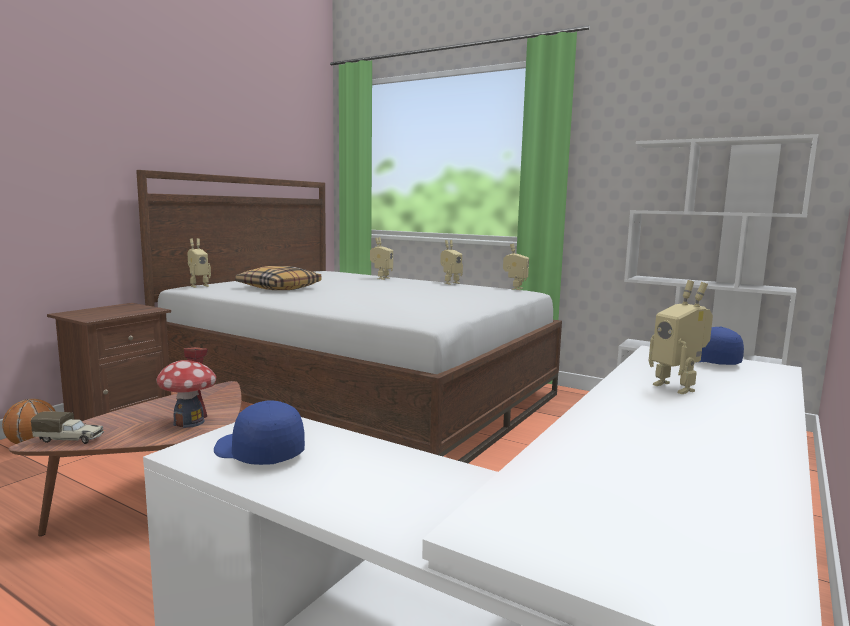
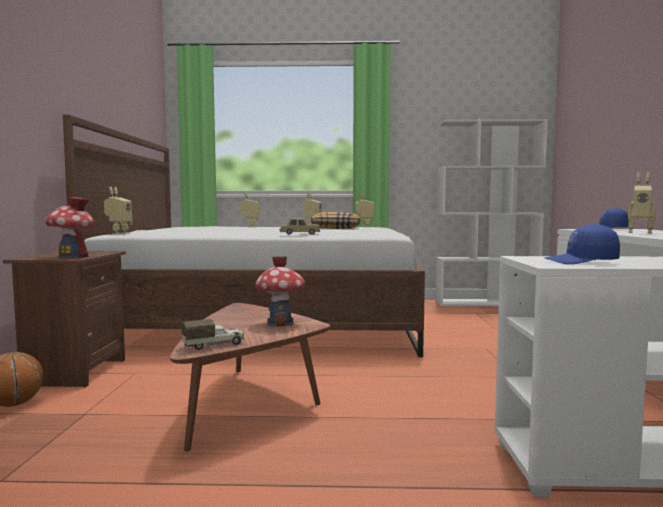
camera: 30 degrees left, 5 degrees down
(99, 315) = (71, 256): none -> toy house
(279, 288) = (198, 231): pillow -> pillow (335, 228)
(333, 307) = (299, 234): none -> toy car

